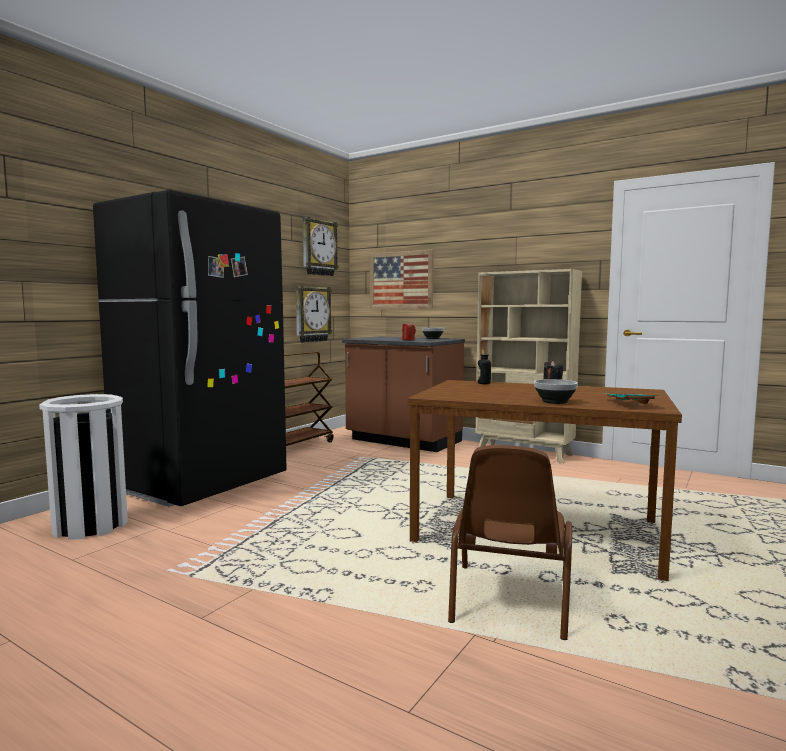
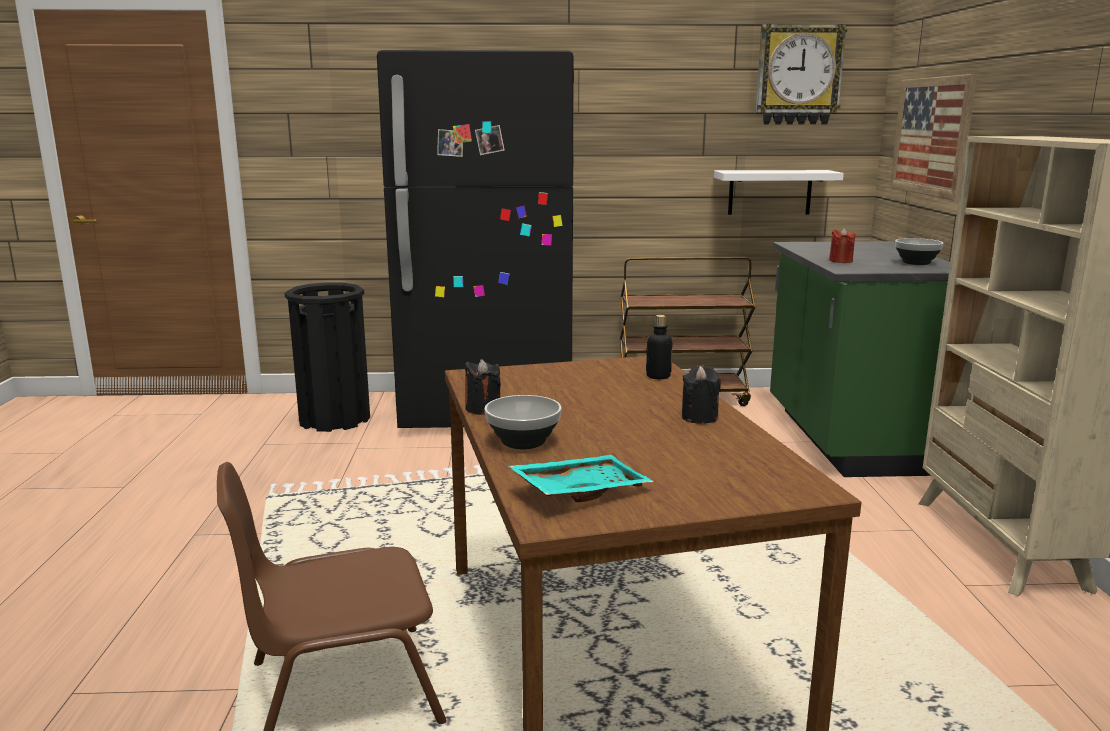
camera: 55 degrees right, 10 degrees up
(90, 525) = (334, 419): white trash can -> black trash can
(312, 314) = (769, 192): wall clock -> white shelf
(403, 441) = (847, 440): brown counter -> green counter
(493, 400) = (483, 409): none -> black candle

